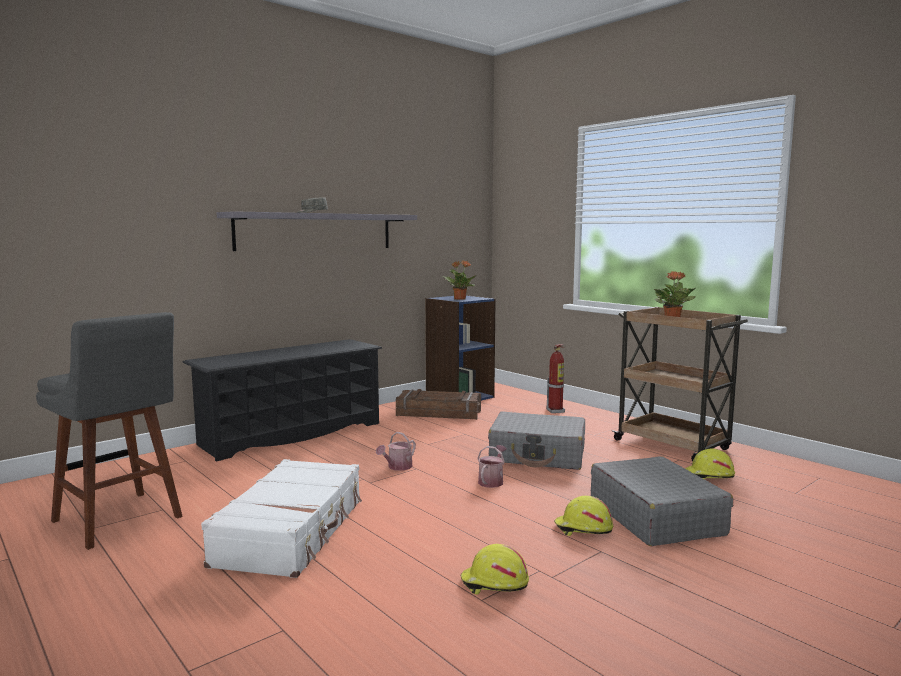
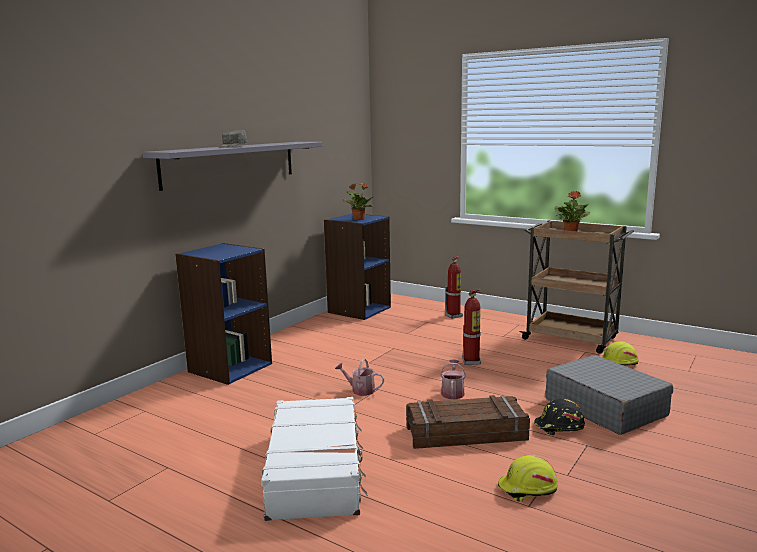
camera: 15 degrees left, 5 degrees up
(120, 521) = (133, 487): grey stool -> none
(291, 434) = (229, 367): black shoe rack -> blue bookcase
(397, 467) = (360, 390): watering can -> watering can turned 90 degrees clockwise
(439, 413) = (353, 329): crate -> crate (465, 433)
(538, 455) = (471, 361): grey suitcase -> fire extinguisher
(583, 529) = (559, 427): yellow hard hat -> black hard hat

